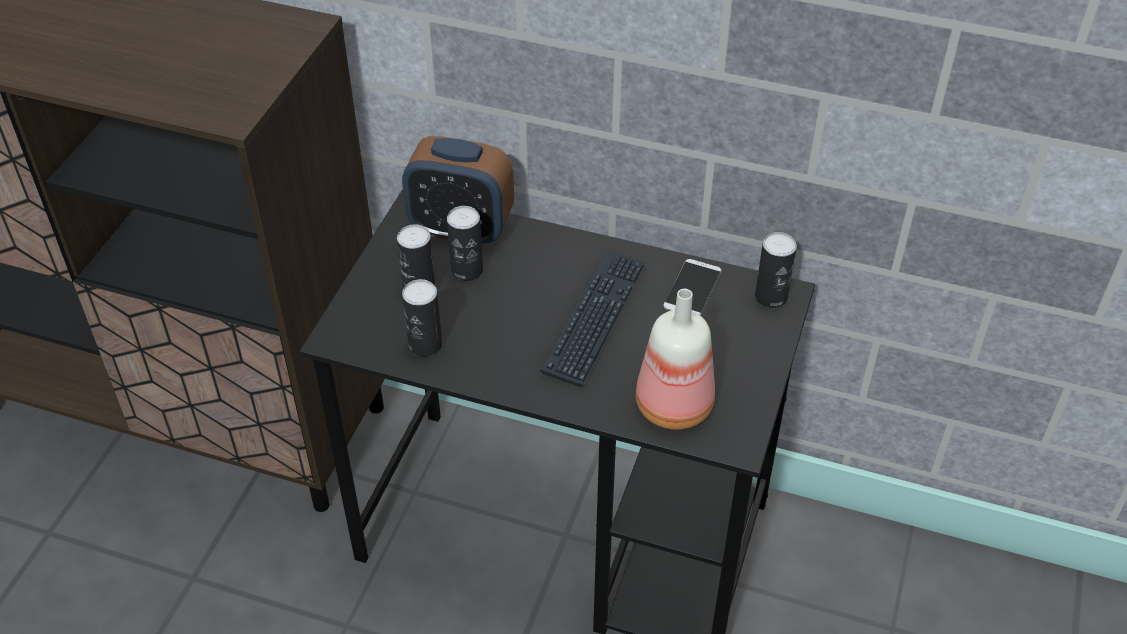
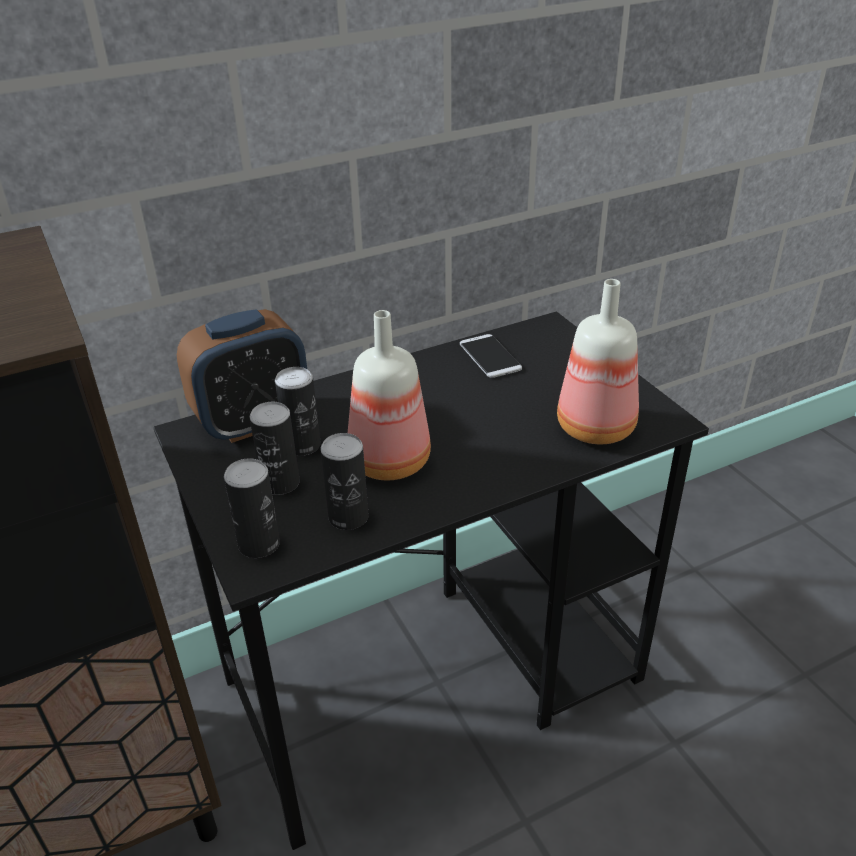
camera: 45 degrees left, 10 degrees down
(499, 323) = (387, 462): none -> bottle
(595, 318) = (453, 413): keyboard -> none
(771, 297) = (545, 332): can -> can (259, 544)

